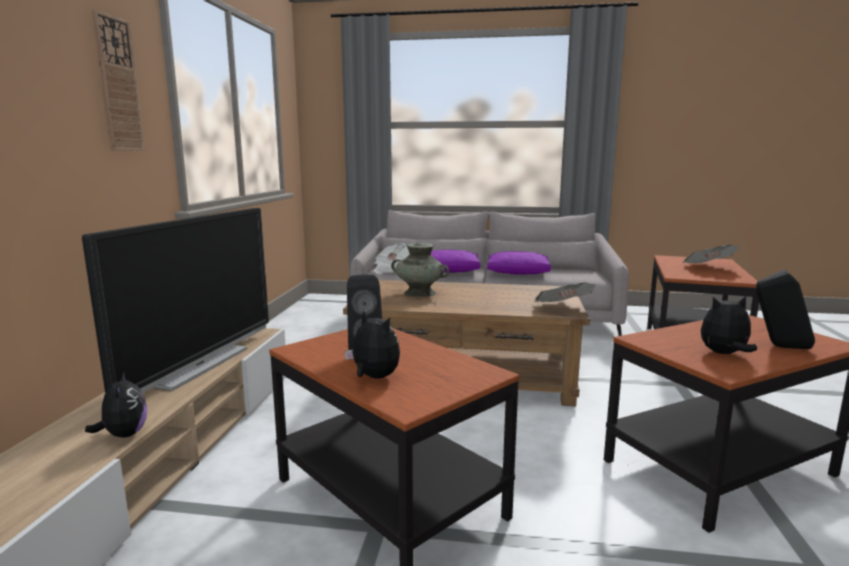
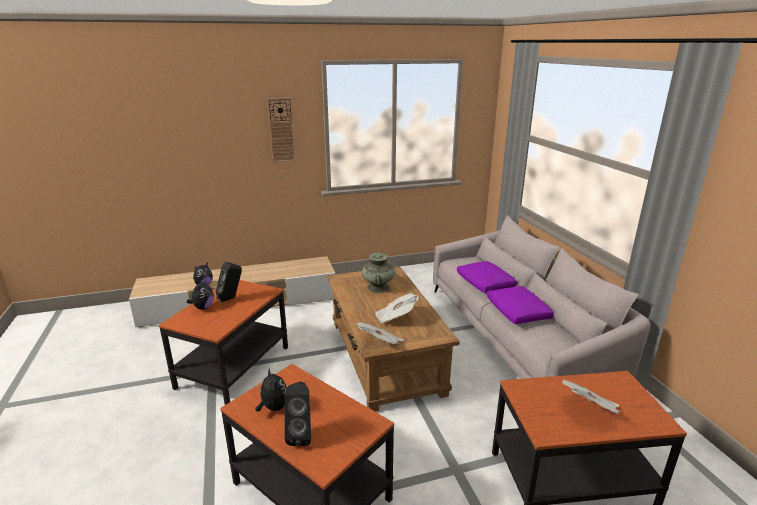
camera: 65 degrees right, 10 degrees up
(198, 366) = (272, 272): television -> none
(391, 269) = (463, 264): newspaper -> newspaper (395, 317)

